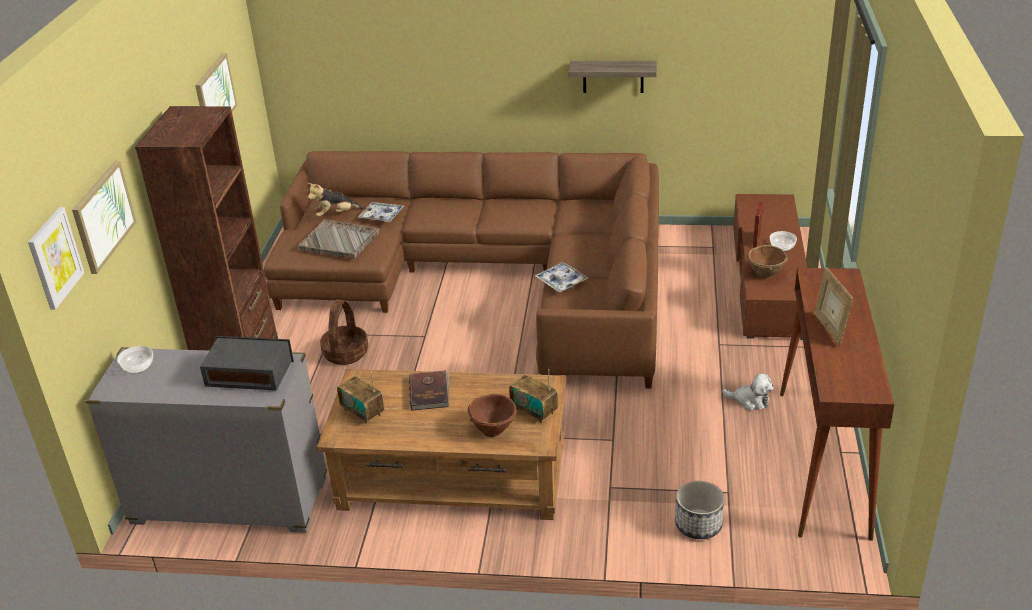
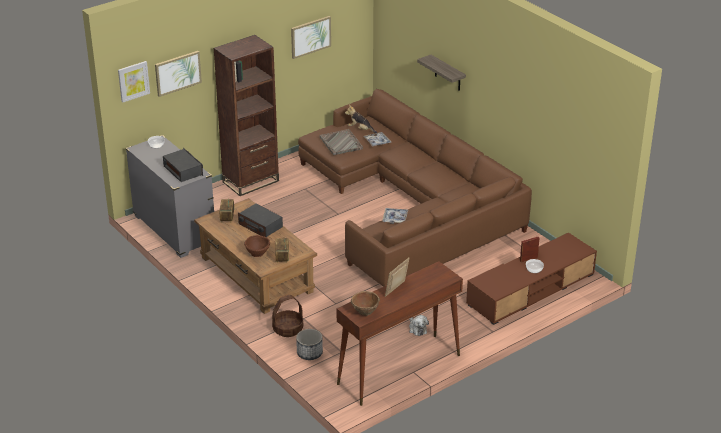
camera: 45 degrees right, 0 degrees up
(346, 353) = (297, 201): basket -> basket (287, 329)
(430, 392) = (260, 226): brown book -> radio
(613, 76) = (520, 122): shelf -> shelf (447, 73)
(766, 273) = (499, 276): brown bowl -> brown bowl (365, 312)

